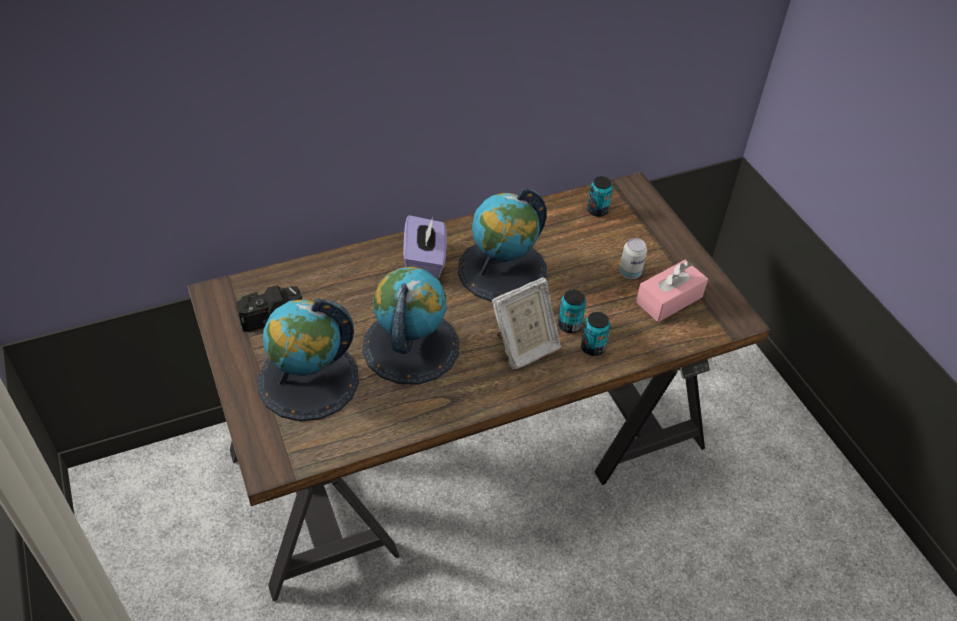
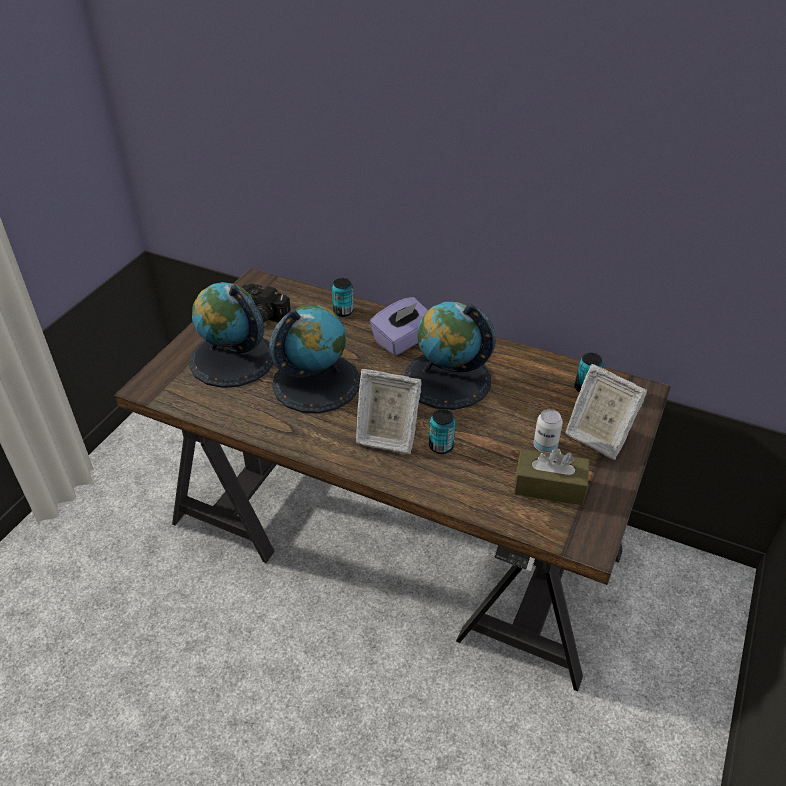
camera: 50 degrees right, 5 degrees down
(592, 347) = (435, 473): can -> can (343, 311)
(649, 242) = (596, 437): none -> picture frame
(669, 299) = (549, 486): pink tissue box -> brown tissue box

